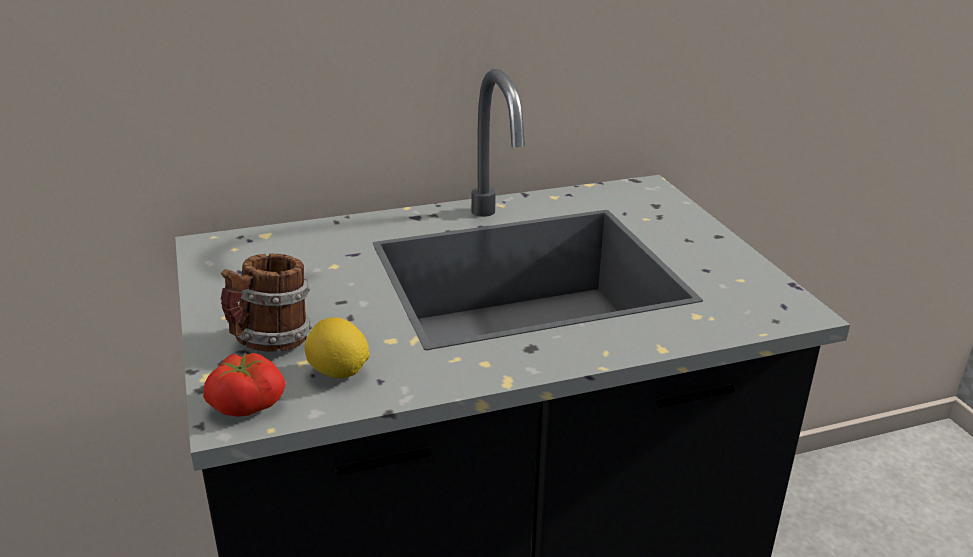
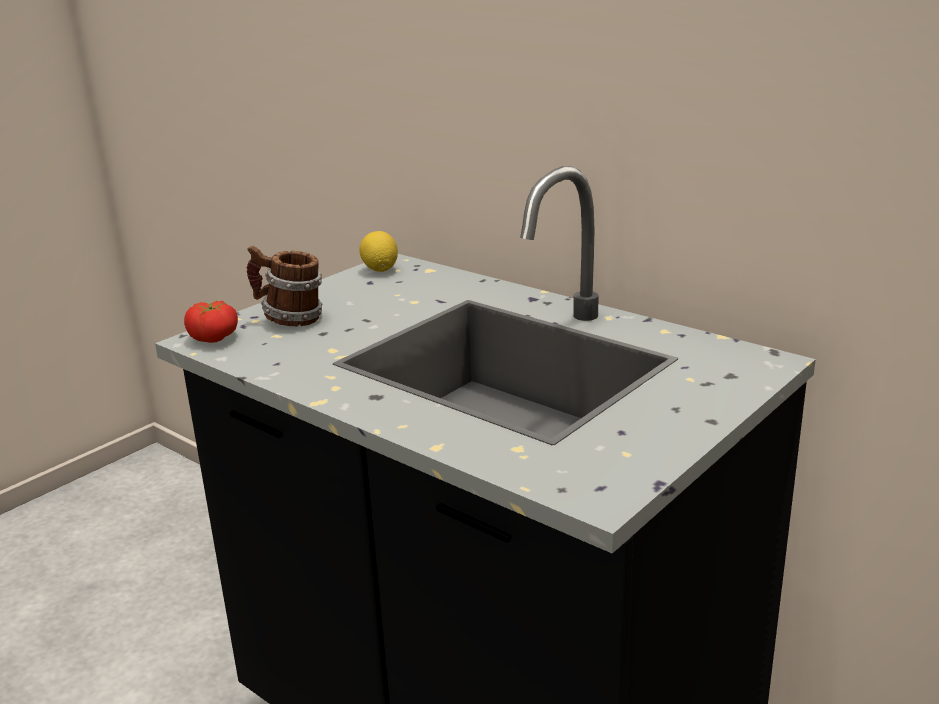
camera: 60 degrees right, 5 degrees down
(338, 373) = (273, 349): lemon -> lemon (380, 269)

